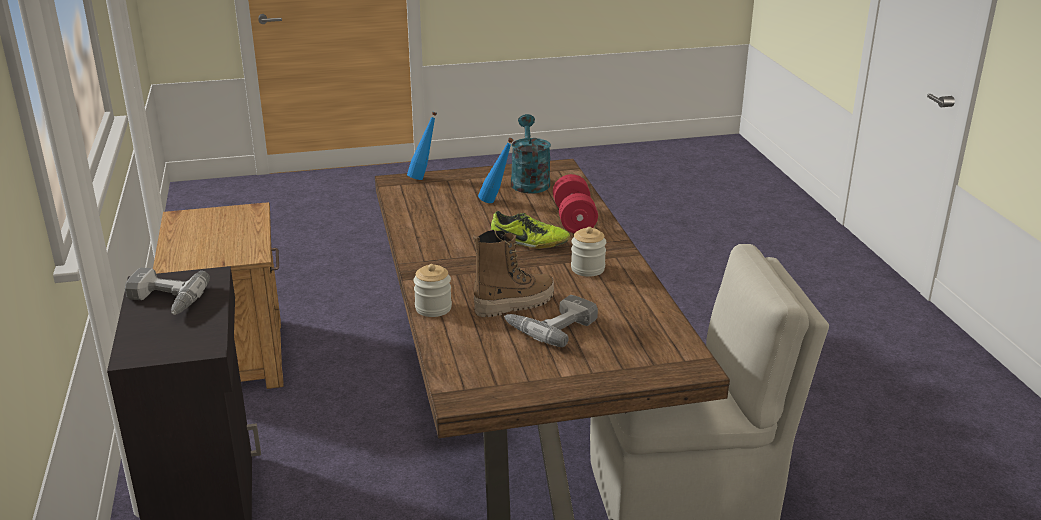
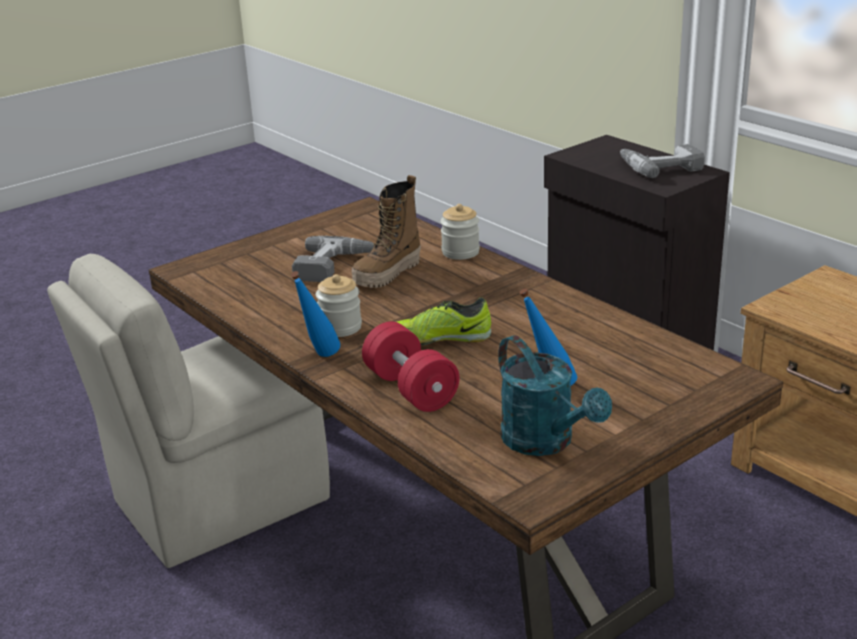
camera: 155 degrees right, 0 degrees up
(423, 177) = (710, 399): blue bottle -> blue bottle (319, 358)

